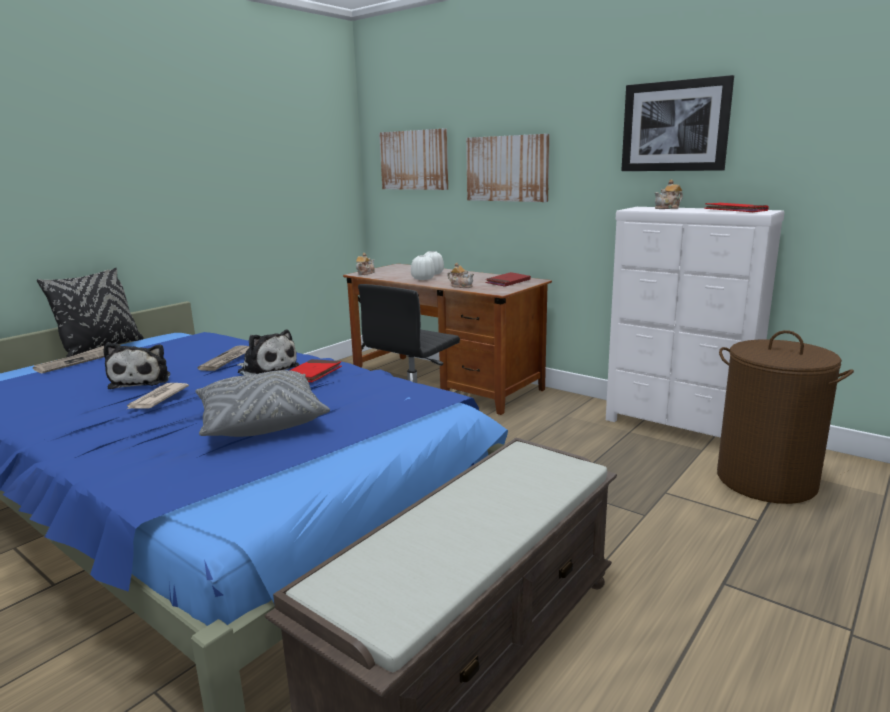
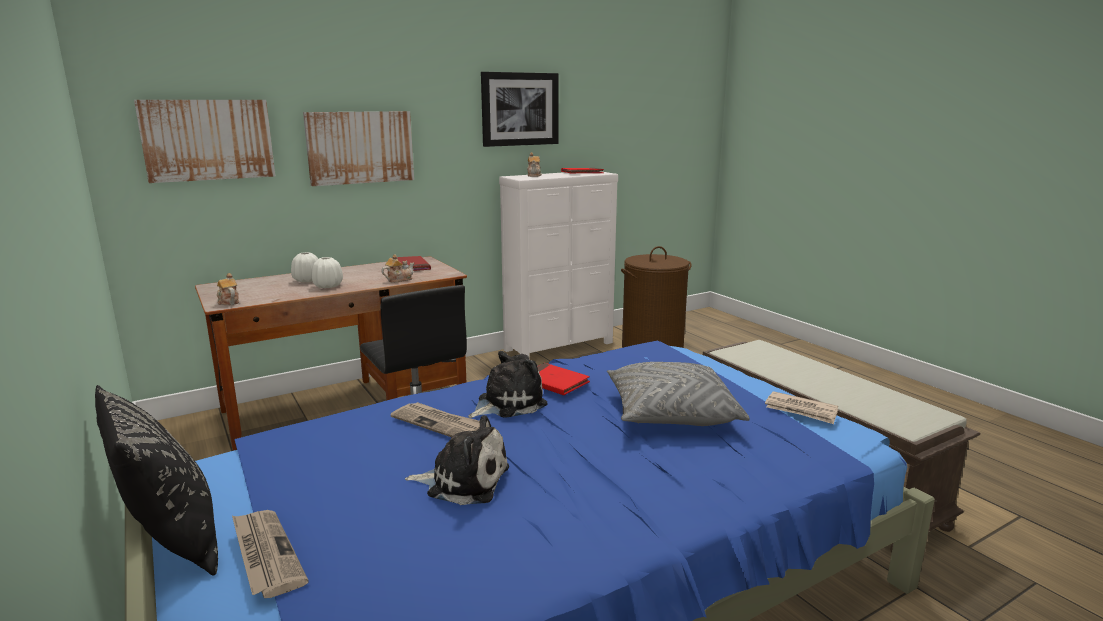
camera: 70 degrees left, 0 degrees up
(157, 399) = (569, 463): newspaper -> newspaper (801, 410)

